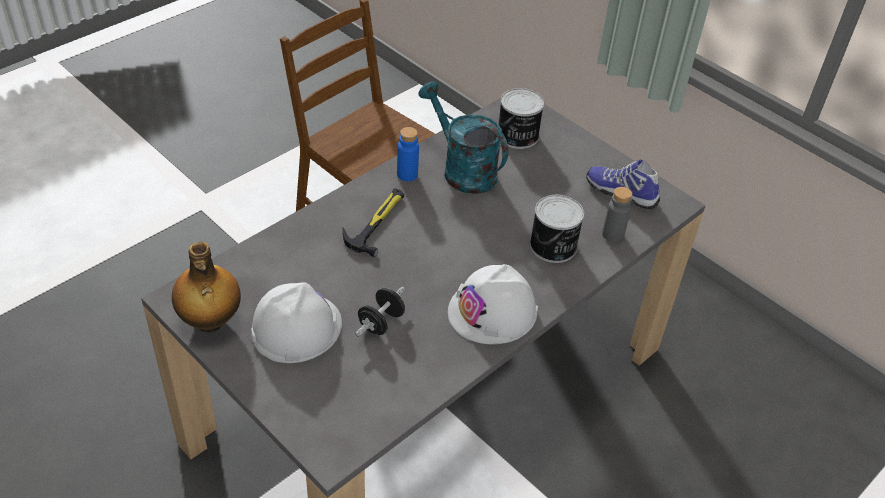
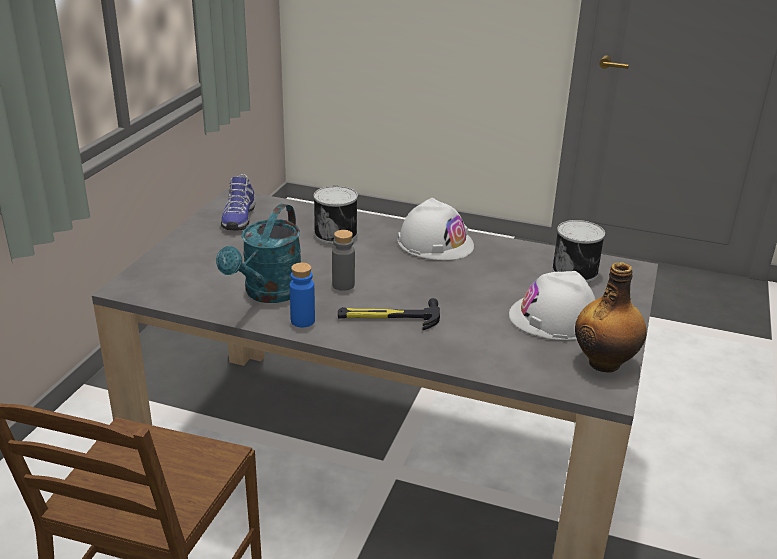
camera: 115 degrees left, 15 degrees down
(381, 322) = (501, 283): black dumbbell -> none
(517, 136) = (188, 277): can -> can (576, 271)
(612, 234) = (298, 214): grey bottle -> grey bottle (343, 285)

